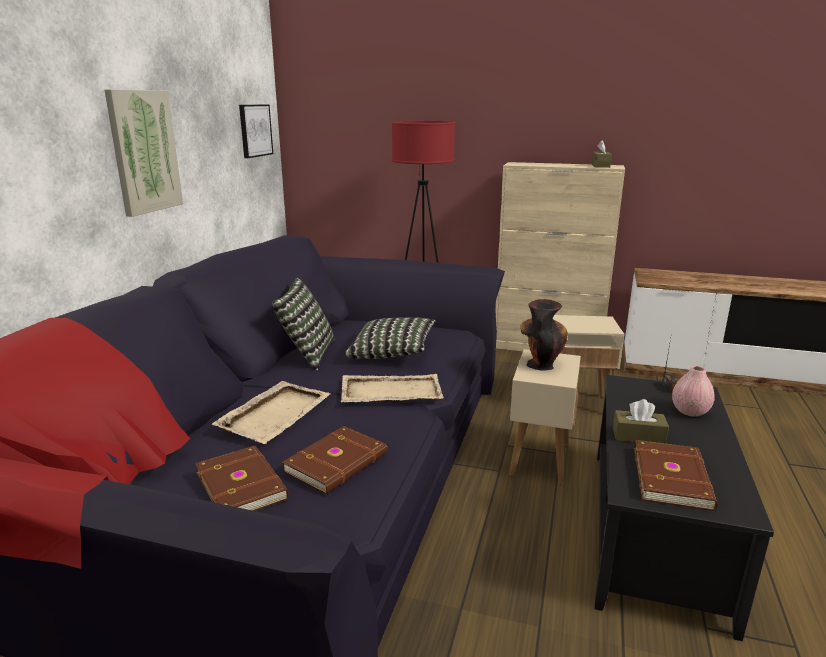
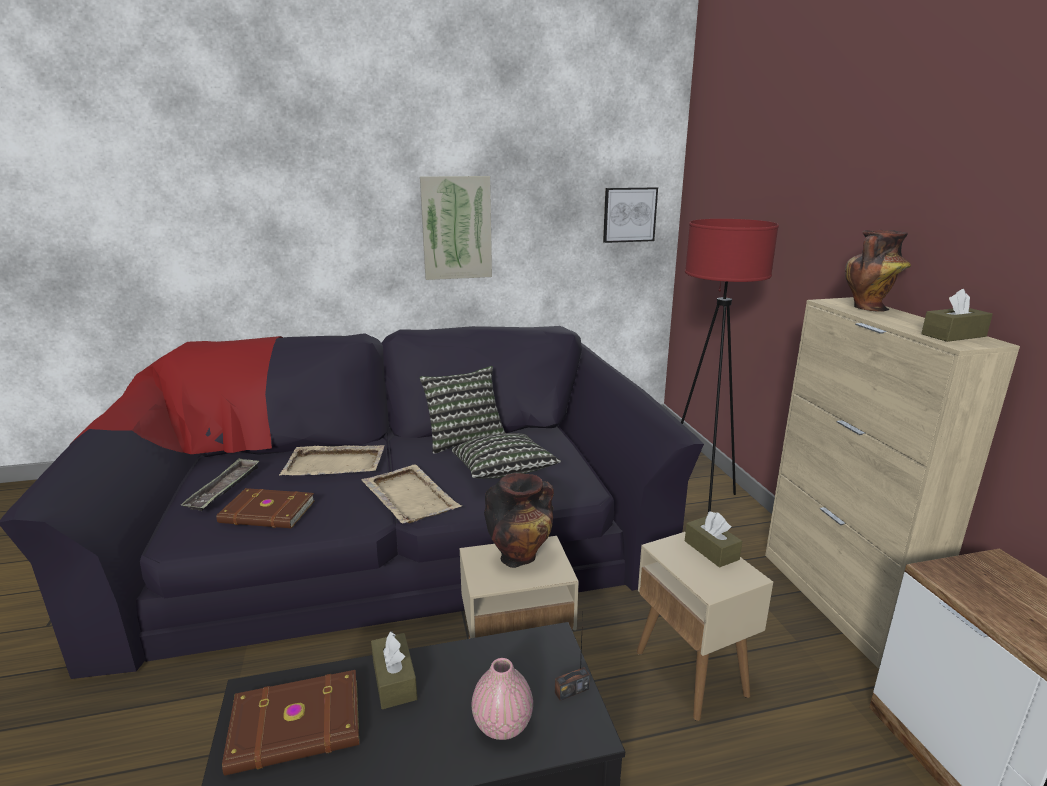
camera: 60 degrees right, 0 degrees up
(243, 484) = (224, 488): brown book -> tray
(536, 163) = (869, 308): none -> vase
(574, 319) = (711, 550): none -> brown tissue box

